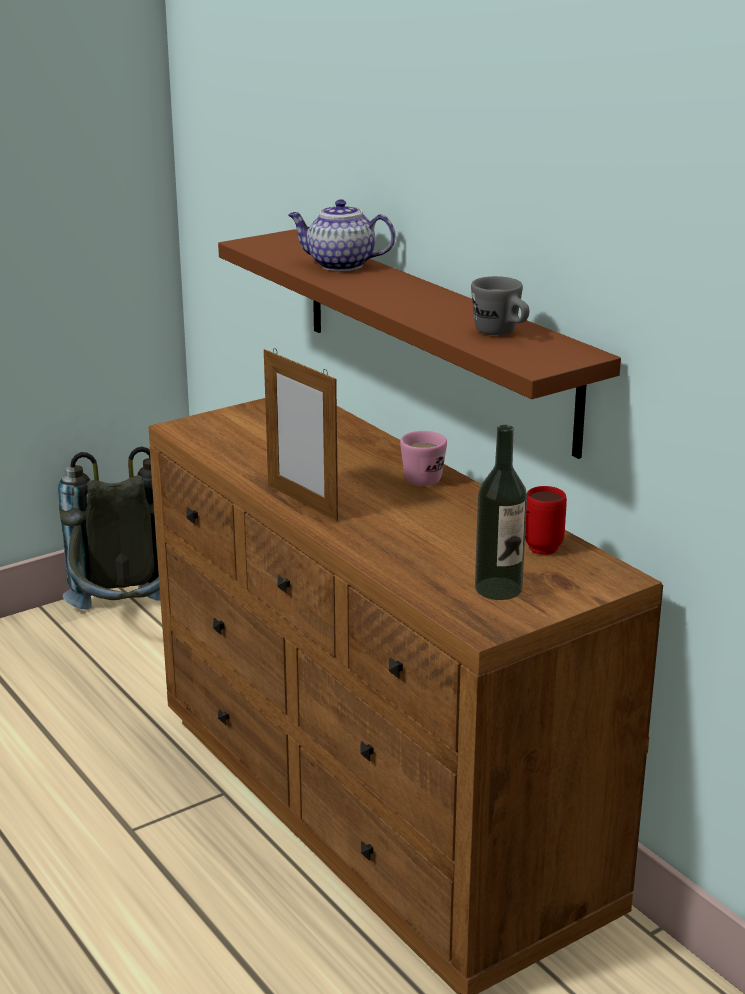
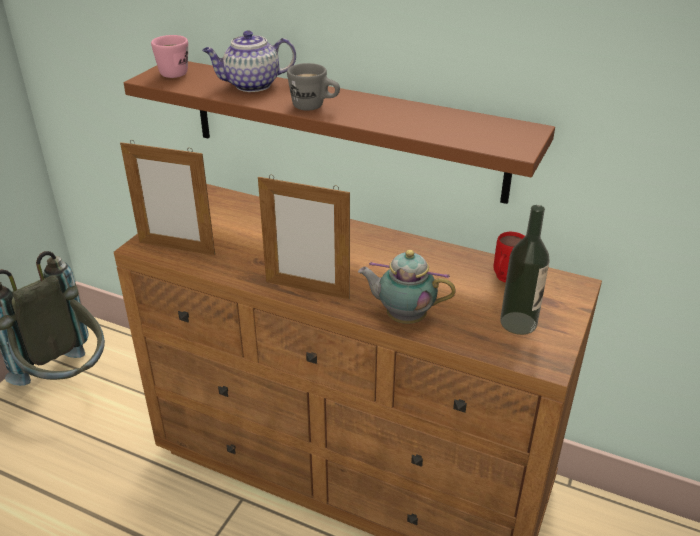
camera: 30 degrees left, 10 degrees up
(211, 437) = (177, 248): none -> picture frame
(374, 549) = (403, 317): none -> teapot
(426, 477) = (369, 238): pink mug -> pink mug (174, 72)
(501, 333) = (453, 124): grey mug -> grey mug (314, 107)

